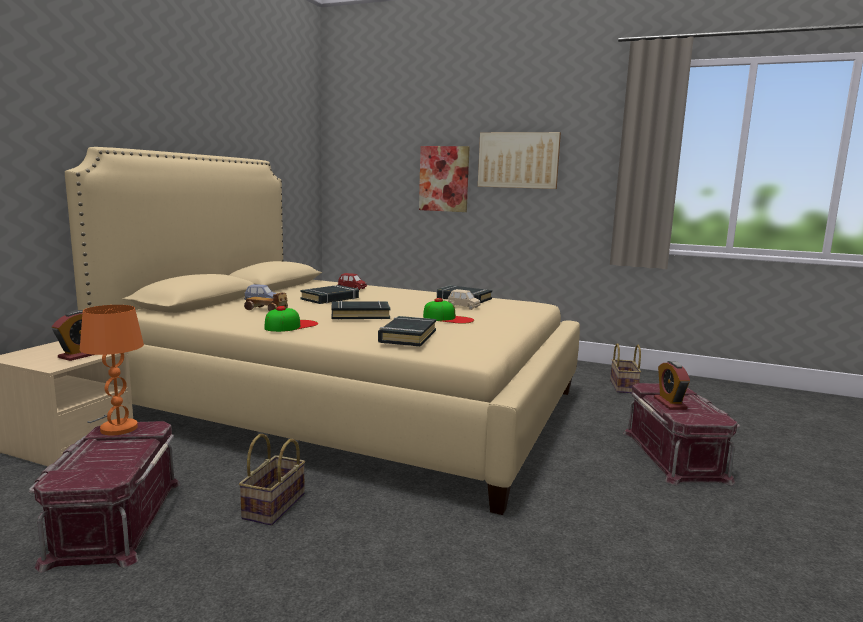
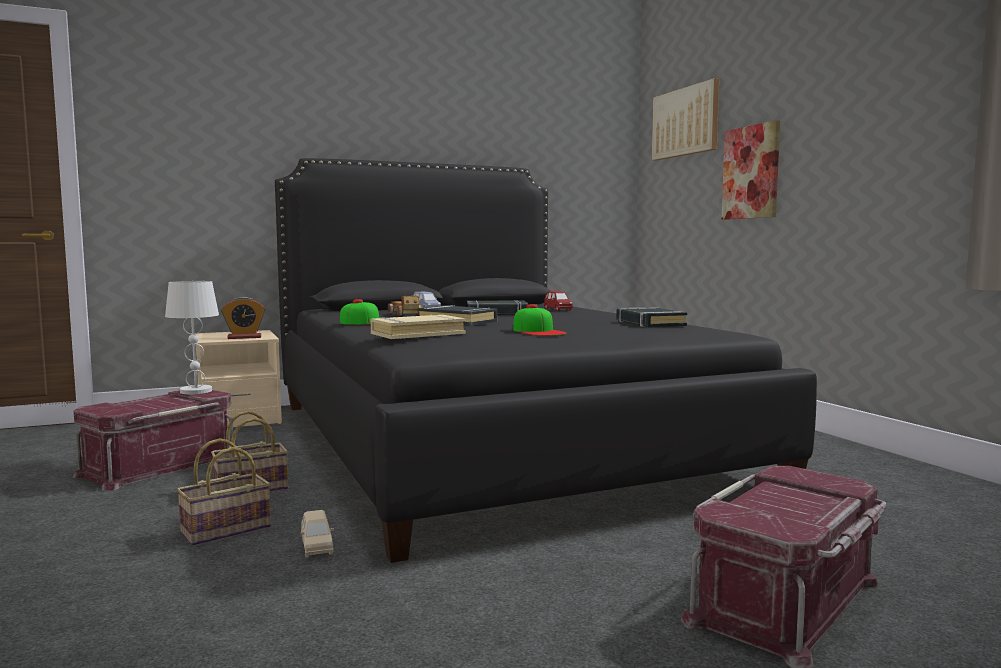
camera: 45 degrees right, 5 degrees down
(119, 428) = (195, 391): orange table lamp -> white table lamp
(351, 404) = (491, 440): beige bed -> black bed
(407, 336) = (417, 334): black book -> beige book
(463, 307) = (610, 328): beige toy car -> beige toy car (317, 547)
(518, 160) = (840, 129): picture -> picture (685, 122)
(624, 387) = (930, 509): basket -> basket (224, 531)
(670, 403) = (770, 496): alarm clock -> none

